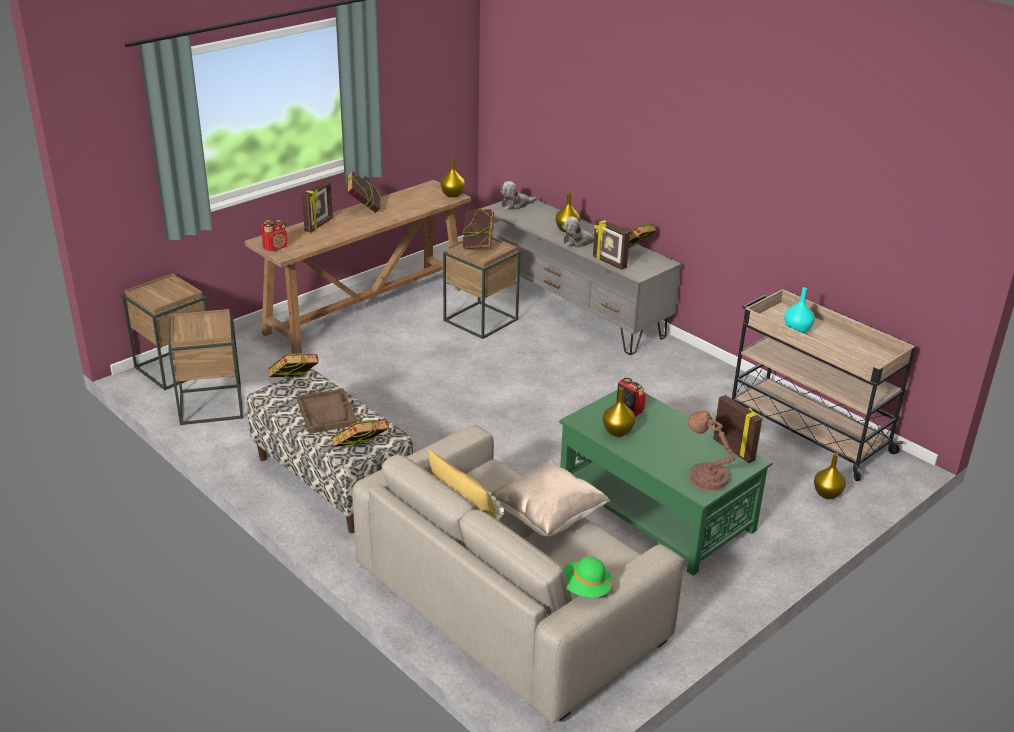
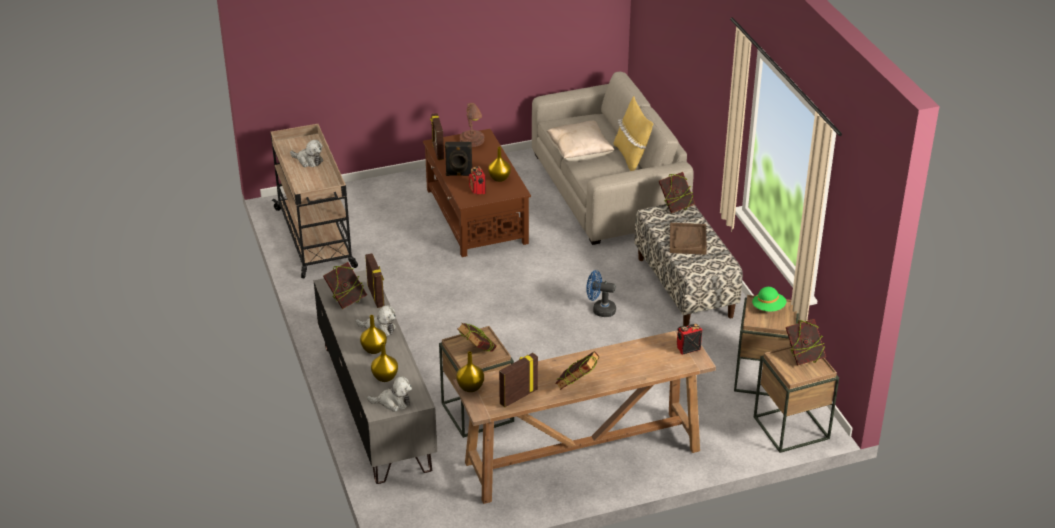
camera: 155 degrees left, 5 degrees up
(294, 385) = (704, 268): book -> book (803, 357)
(319, 225) = (634, 371): picture frame -> picture frame (518, 396)
(420, 430) = (600, 310): none -> blue fan
(585, 589) = (596, 93): green hat -> green hat (768, 308)
(655, 508) = (476, 216): green coffee table -> brown coffee table
(672, 424) = (459, 174): none -> black speaker
(797, 330) = (318, 177): turquoise vase -> none
(827, 494) = (356, 197): yellow vase -> yellow vase (384, 377)
(835, 345) = (308, 161): none -> plush toy

